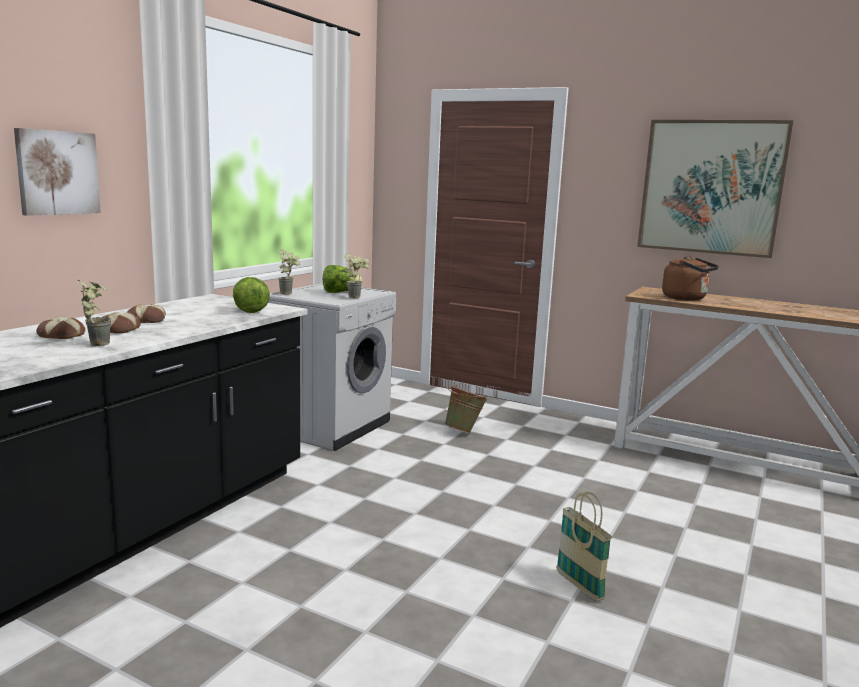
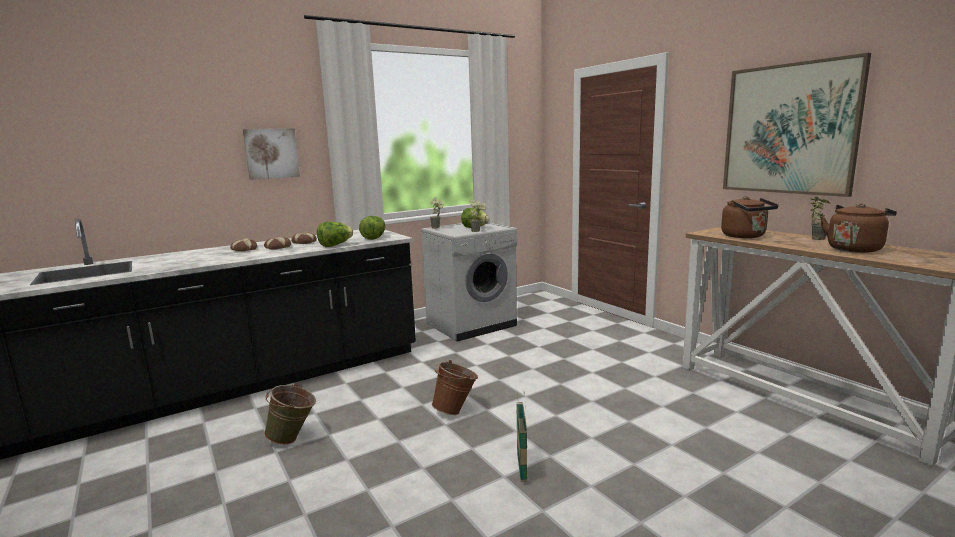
camera: 30 degrees right, 0 degrees up
(96, 343) = (250, 254): potted plant -> potted plant (814, 238)
(214, 323) = (335, 245): none -> lettuce
(434, 538) = (456, 410): none -> brown bucket
(464, 431) = (565, 339): green bucket -> green bucket (294, 439)
(795, 309) = (855, 249): none -> brown kettle

